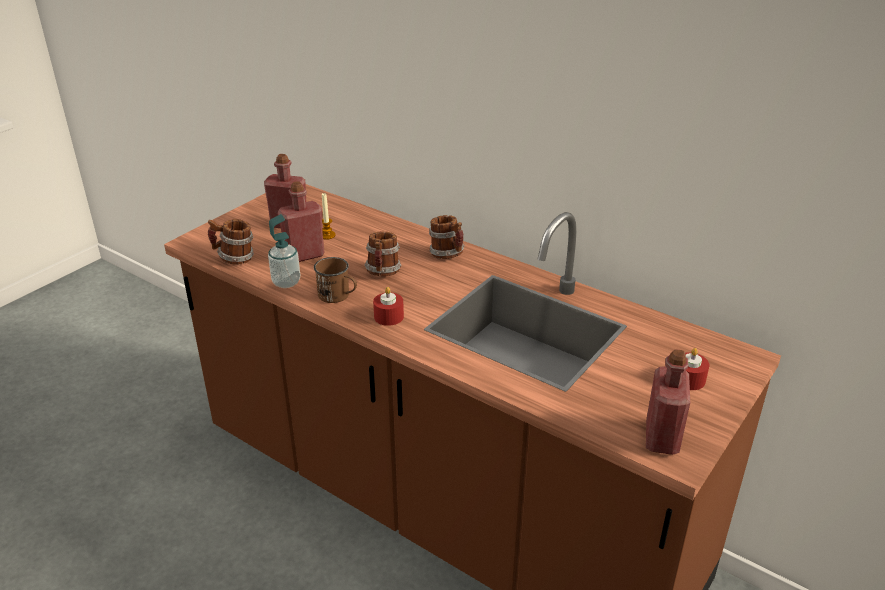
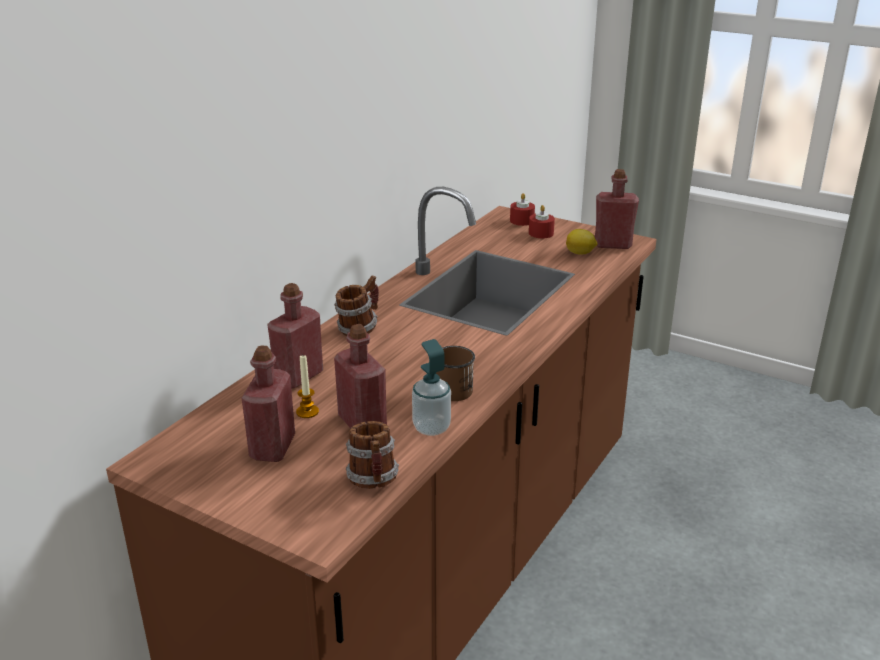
camera: 95 degrees left, 5 degrees down
(376, 231) = (298, 376): none -> red bottle
(383, 273) = (401, 364): mug -> none
(388, 316) = (490, 354): red candle -> red candle (522, 221)
(628, 404) = (580, 253): none -> lemon

